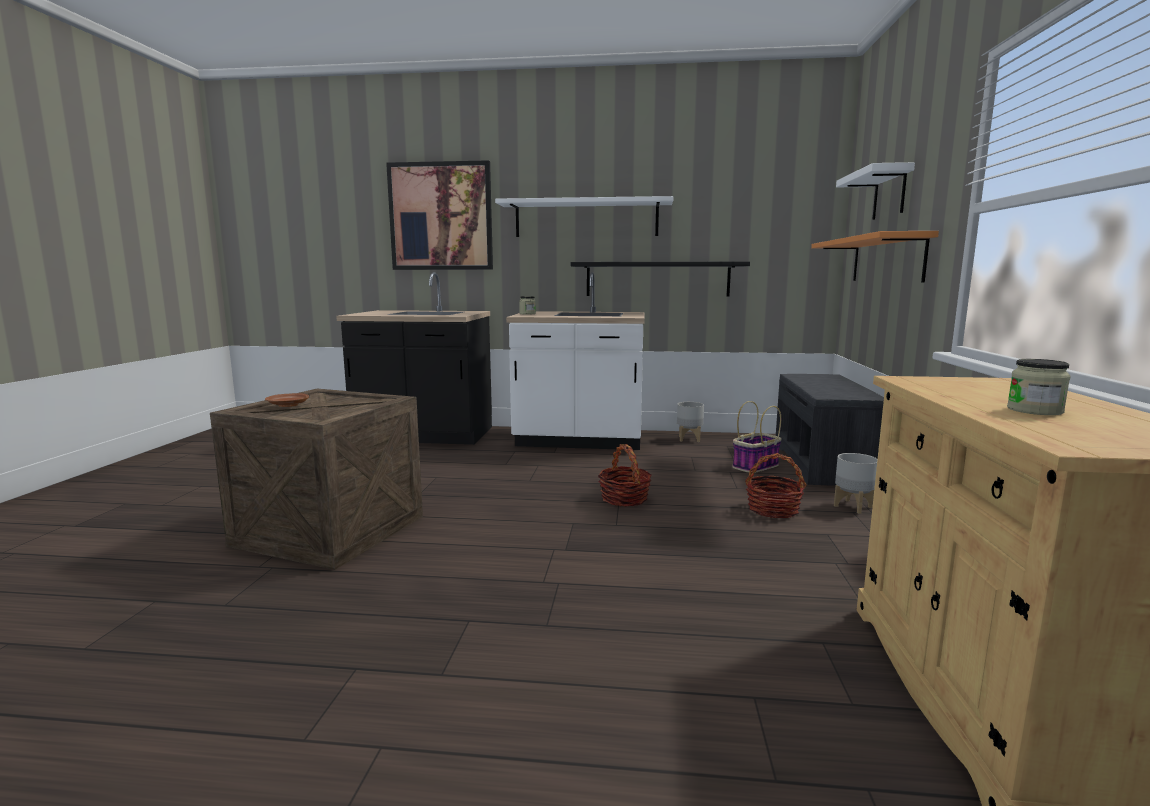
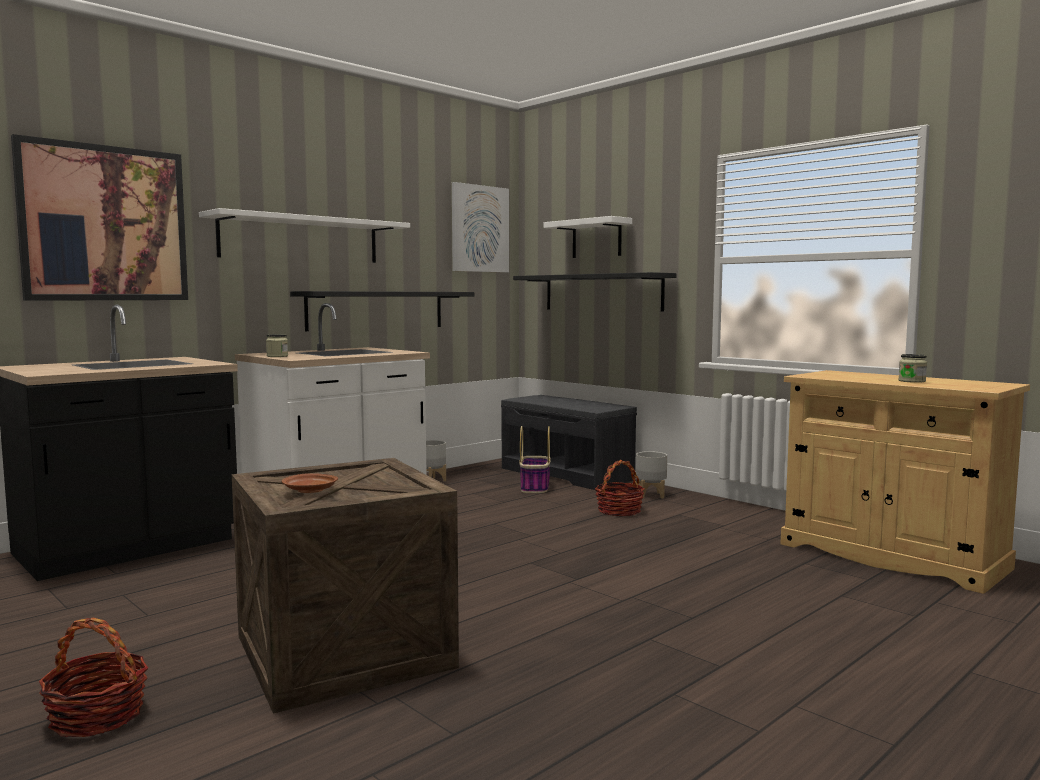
camera: 50 degrees left, 5 degrees down
(624, 498) = (515, 535): basket -> basket (97, 716)
(788, 195) = (479, 229): none -> picture
(886, 260) = (602, 292): orange shelf -> black shelf

